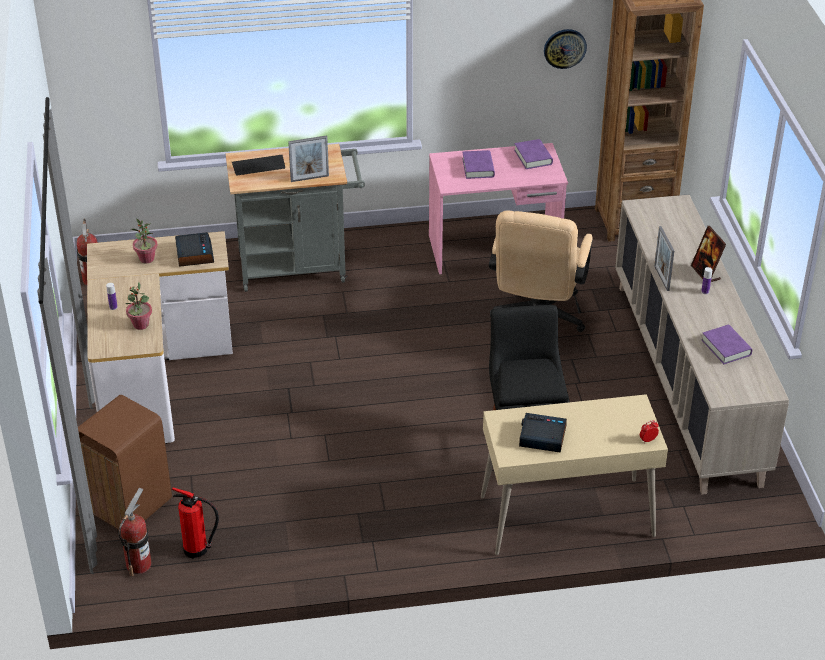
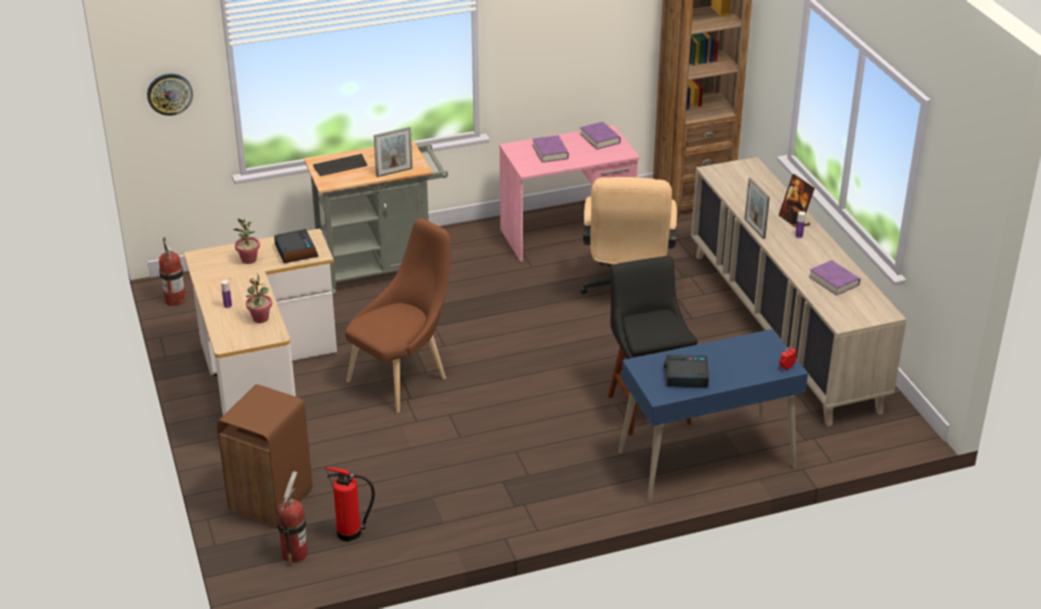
camera: 10 degrees left, 5 degrees down
(289, 389) = (402, 378): none -> brown chair
(564, 48) = (619, 31): wall clock -> wall clock (169, 93)
(567, 517) = (706, 461): beige desk -> blue desk

